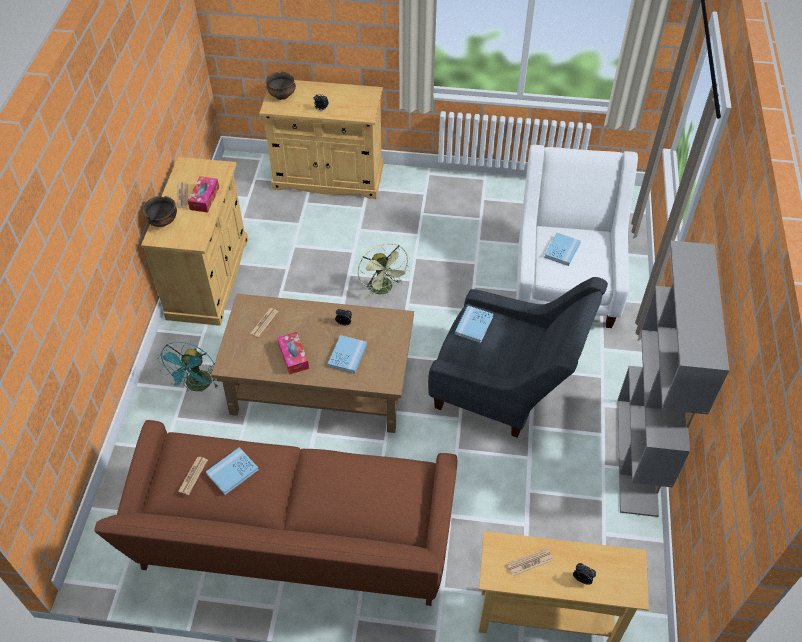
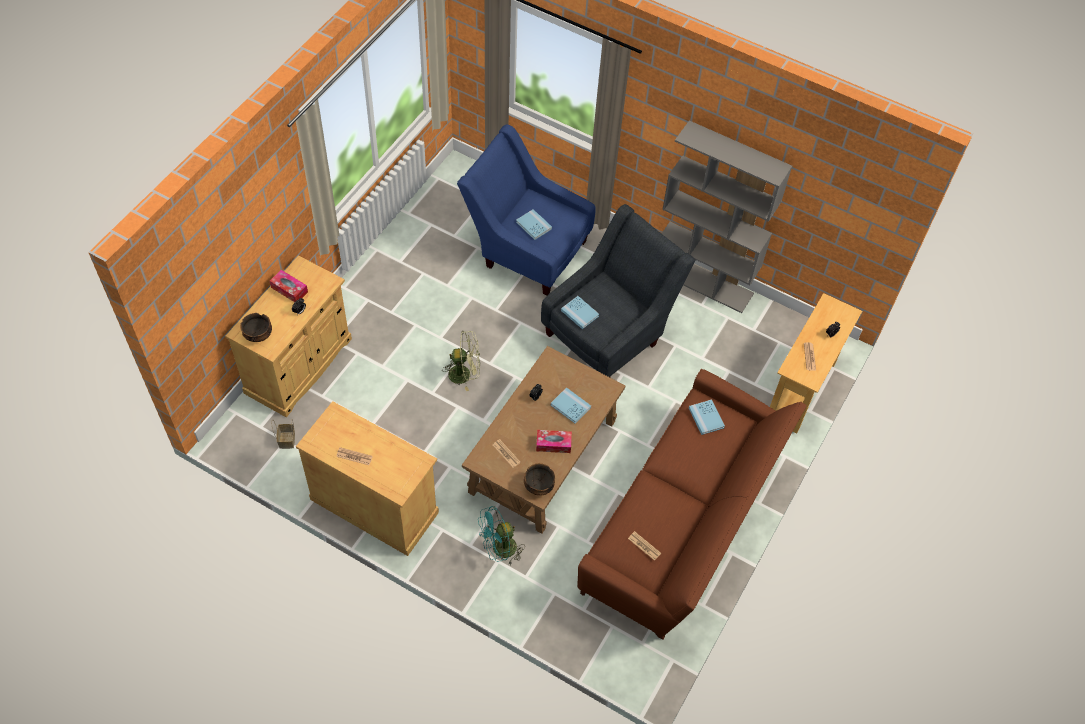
camera: 70 degrees left, 5 degrees up
(163, 222) = (381, 481): bowl -> bowl (538, 486)
(197, 386) = (499, 550): turquoise fan -> turquoise fan turned 120 degrees clockwise
(204, 198) = (369, 439): tissue box -> tissue box (289, 289)
(232, 472) = (652, 517): blue book -> blue book (706, 418)
(250, 198) = (286, 439): none -> basket
(565, 283) = (526, 249): white armchair -> blue armchair

